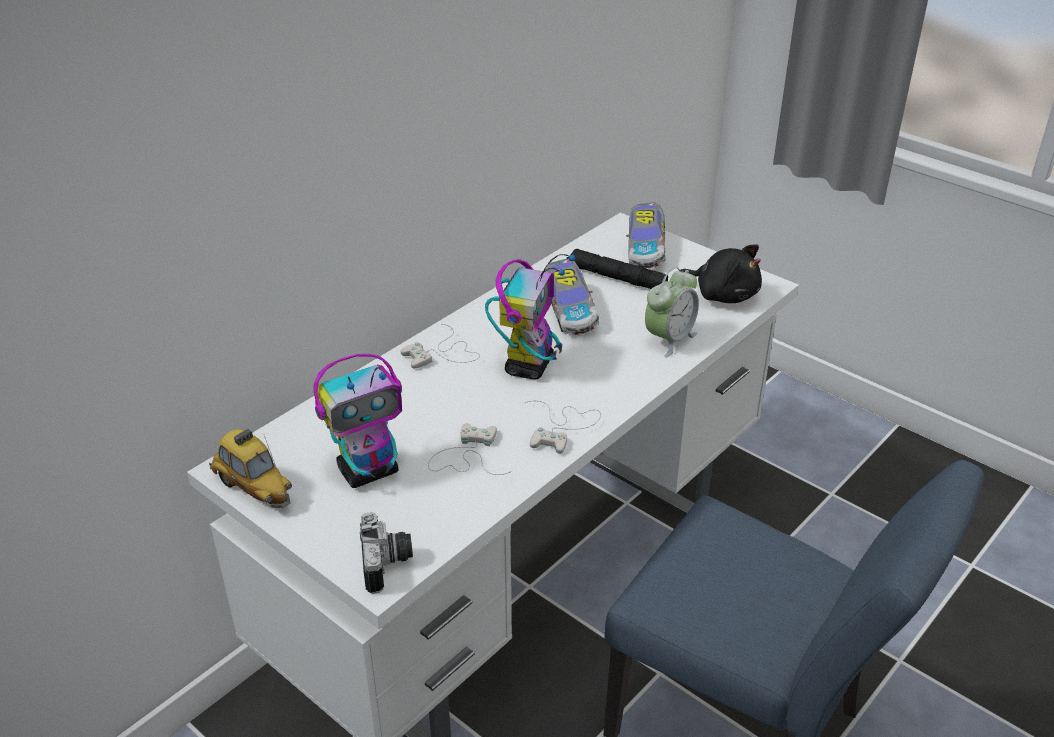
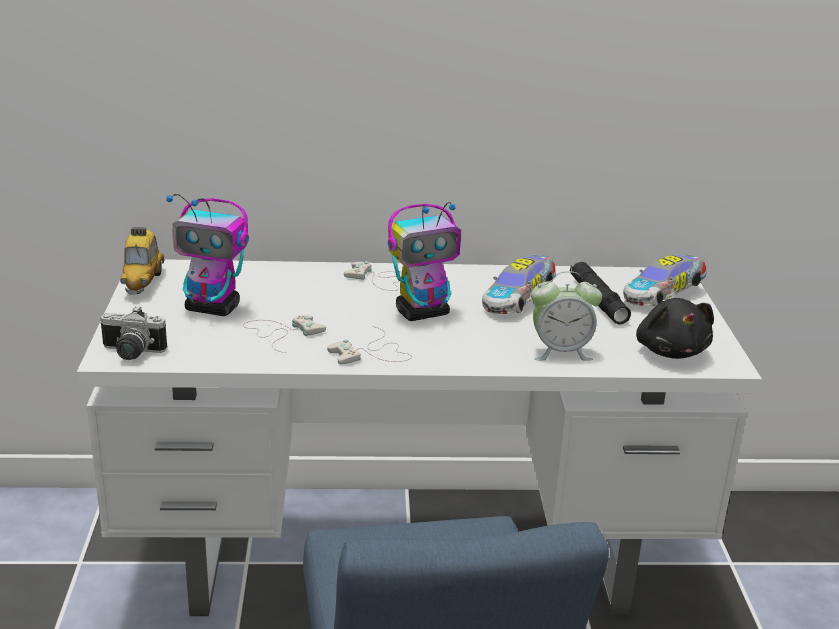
camera: 45 degrees right, 10 degrees down
(388, 564) = (131, 353): camera -> camera turned 60 degrees clockwise

